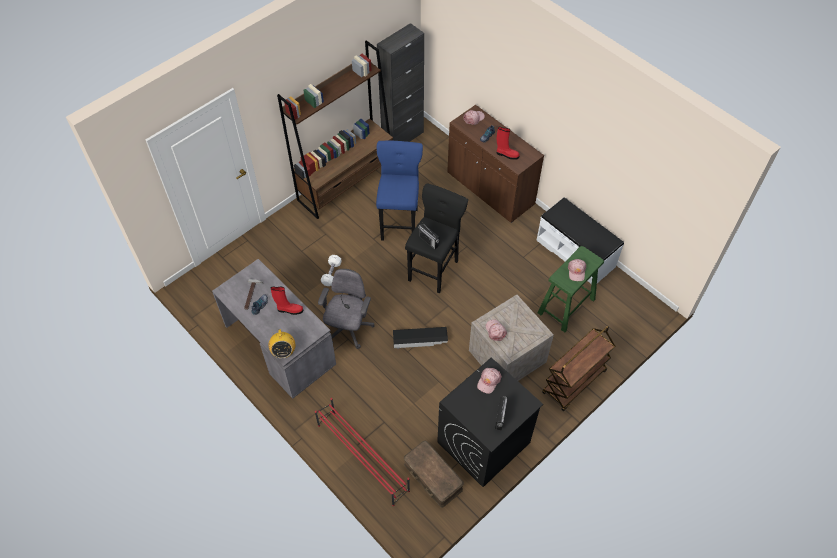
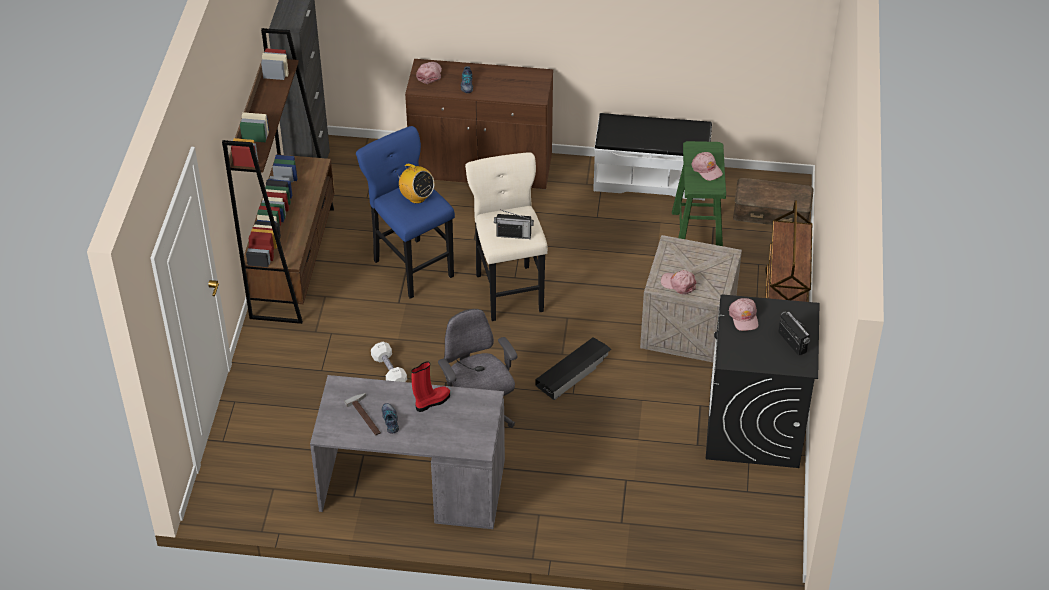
camera: 40 degrees left, 10 degrees down
(283, 351) = (475, 446): radio -> radio (416, 197)
(362, 457) = (640, 529): red shoe rack -> none
(433, 476) = (738, 494): brown storage box -> brown storage box (772, 211)
(434, 268) = (509, 290): black stool -> beige stool
(506, 154) = (511, 91): red boot -> none

